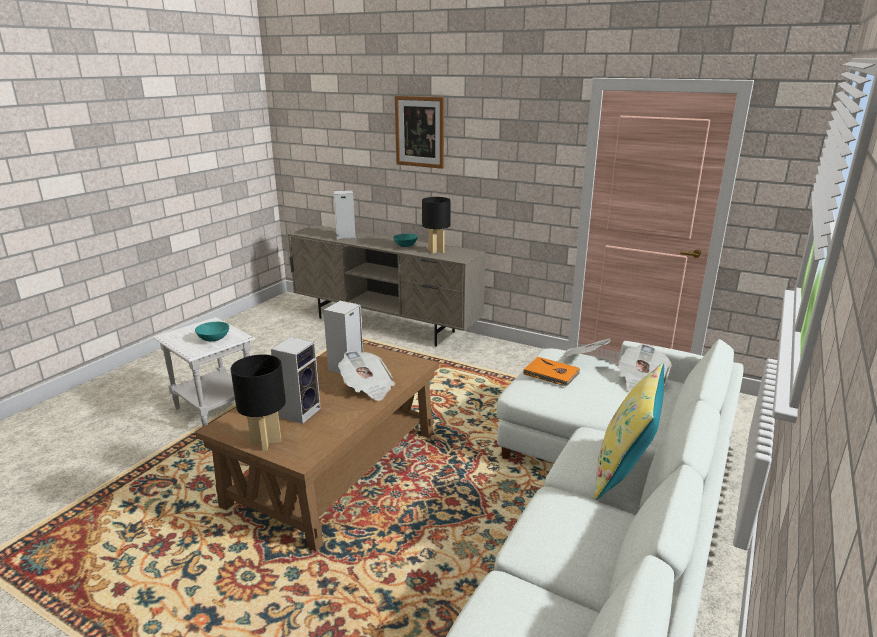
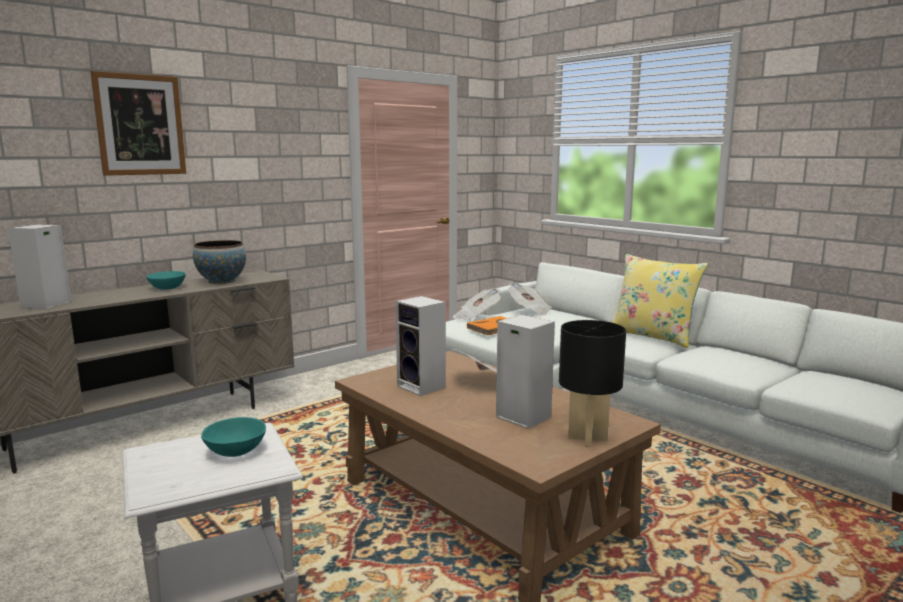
camera: 70 degrees left, 10 degrees down
(435, 251) = (222, 281): black table lamp -> bowl

